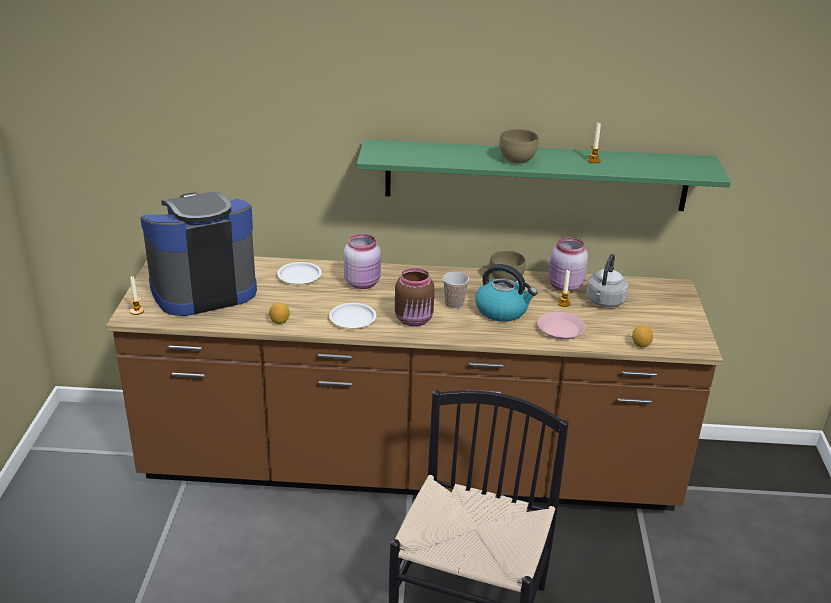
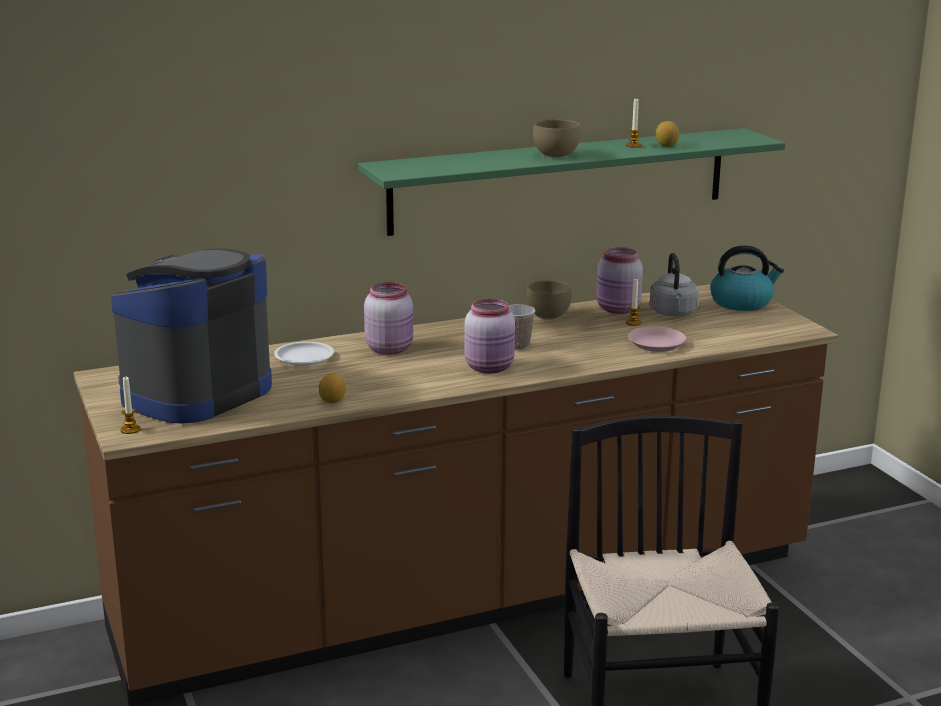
camera: 25 degrees left, 10 degrees down
(353, 319) = (418, 381): white plate -> none
(414, 320) = (490, 368): brown jar -> pink jar
(502, 310) = (577, 341): kettle -> kettle (742, 302)
(640, 345) = (749, 339): lemon -> lemon (666, 146)

